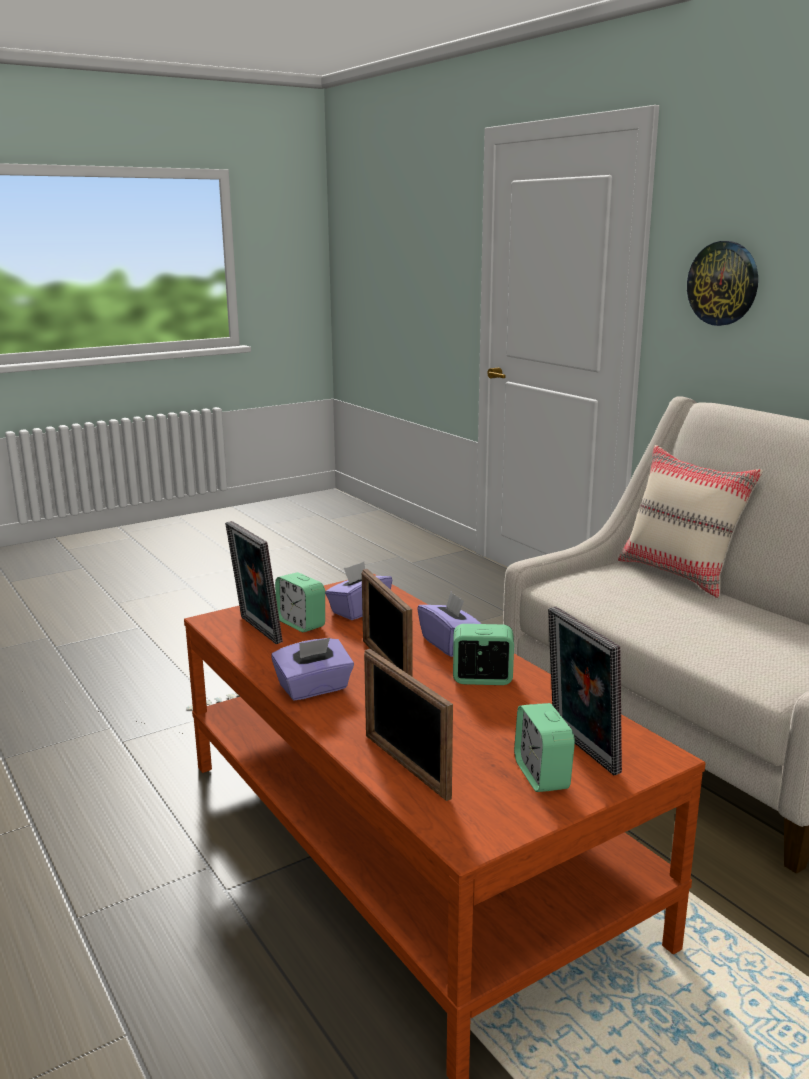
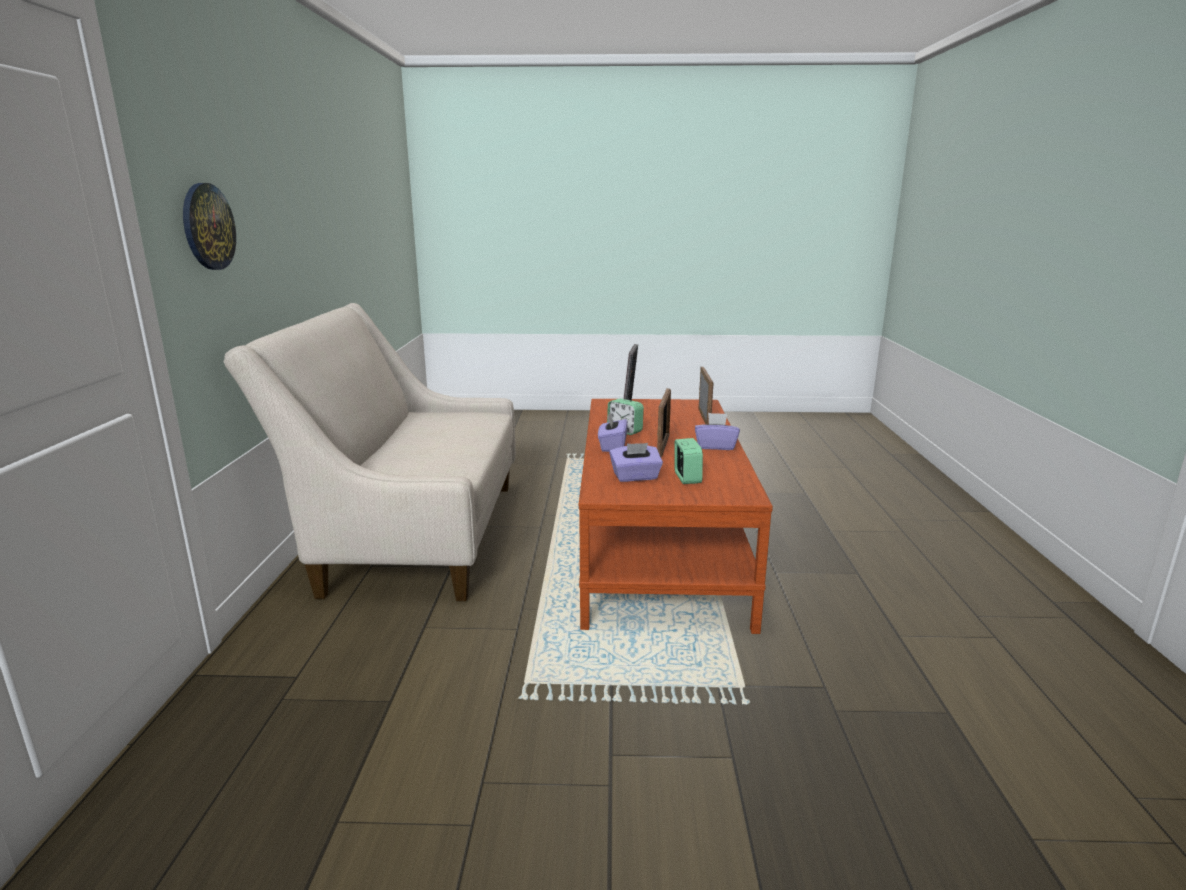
camera: 145 degrees left, 0 degrees up
(256, 631) = (722, 481): picture frame -> none
(542, 775) = (656, 406): alarm clock -> none
(679, 574) = (364, 461): beige pillow -> none

